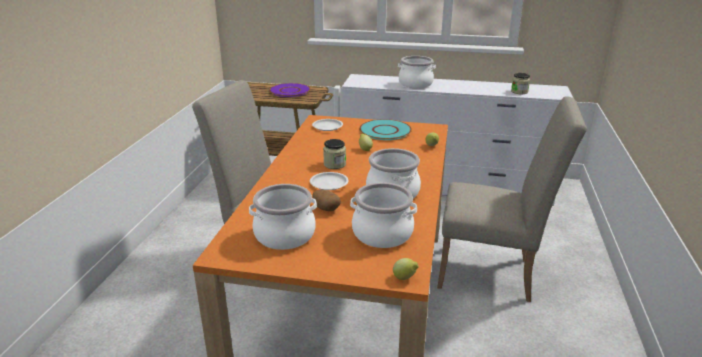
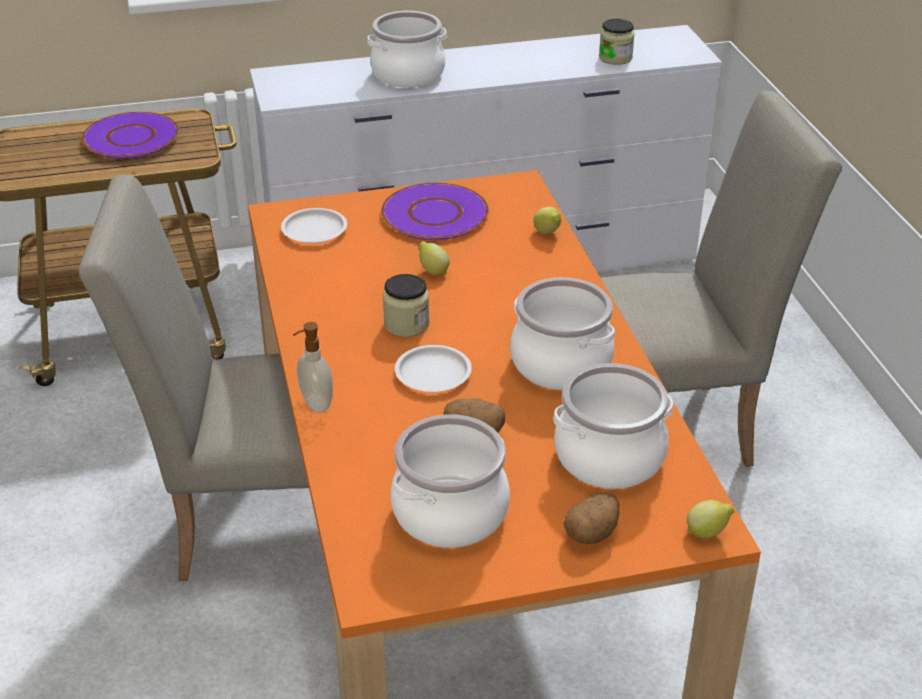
camera: 25 degrees left, 10 degrees up
(267, 182) = (315, 404): none -> soap dispenser
(344, 261) = (592, 533): none -> potato
(385, 131) = (435, 214): turquoise plate -> purple plate

